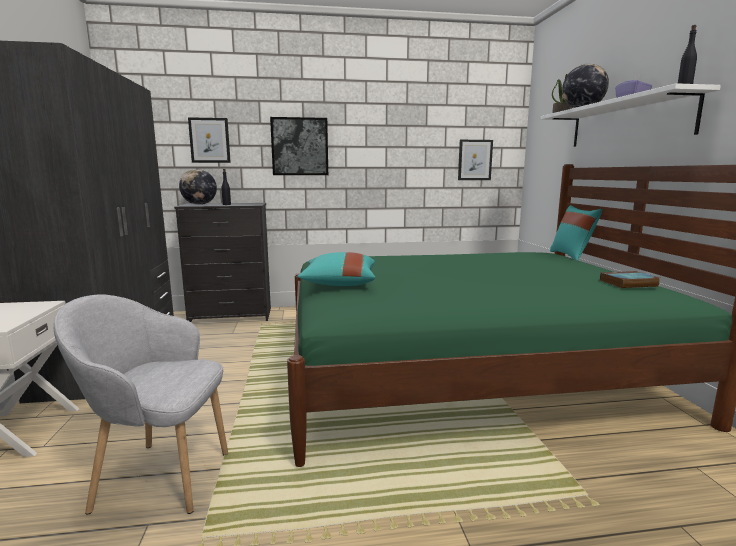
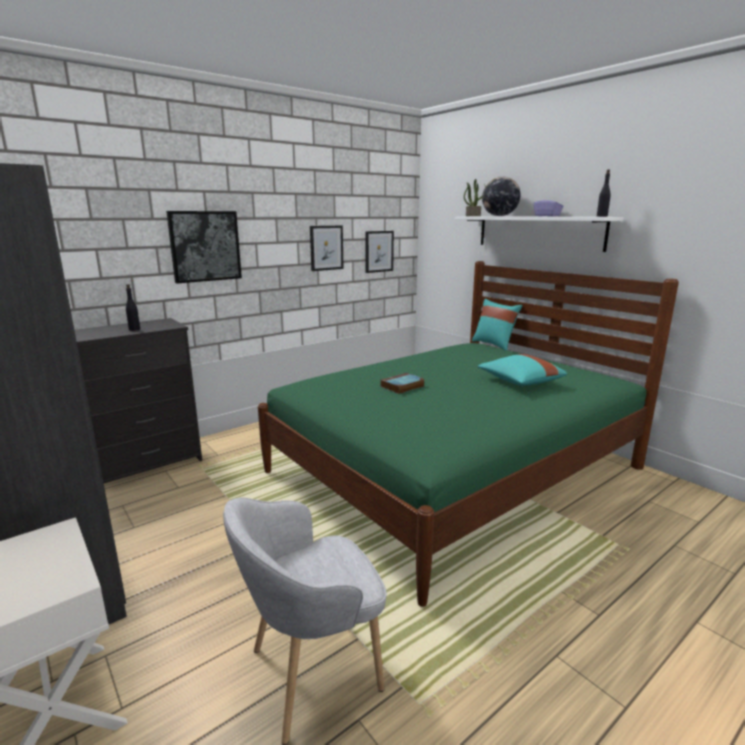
camera: 30 degrees left, 5 degrees up
(199, 204) = (94, 333): globe -> none
(209, 140) = (85, 243): picture -> picture (326, 248)
(339, 283) = (379, 418): turquoise pillow -> turquoise pillow (519, 382)
(628, 283) = (577, 373): book -> book (402, 386)

